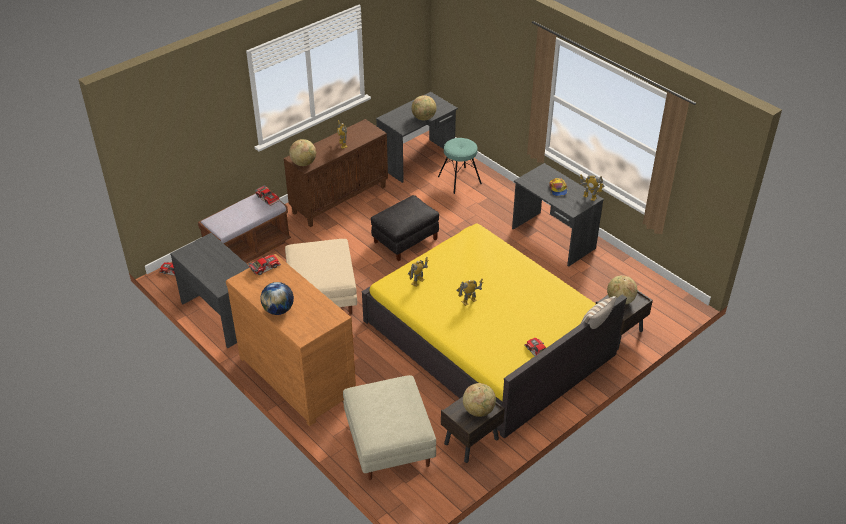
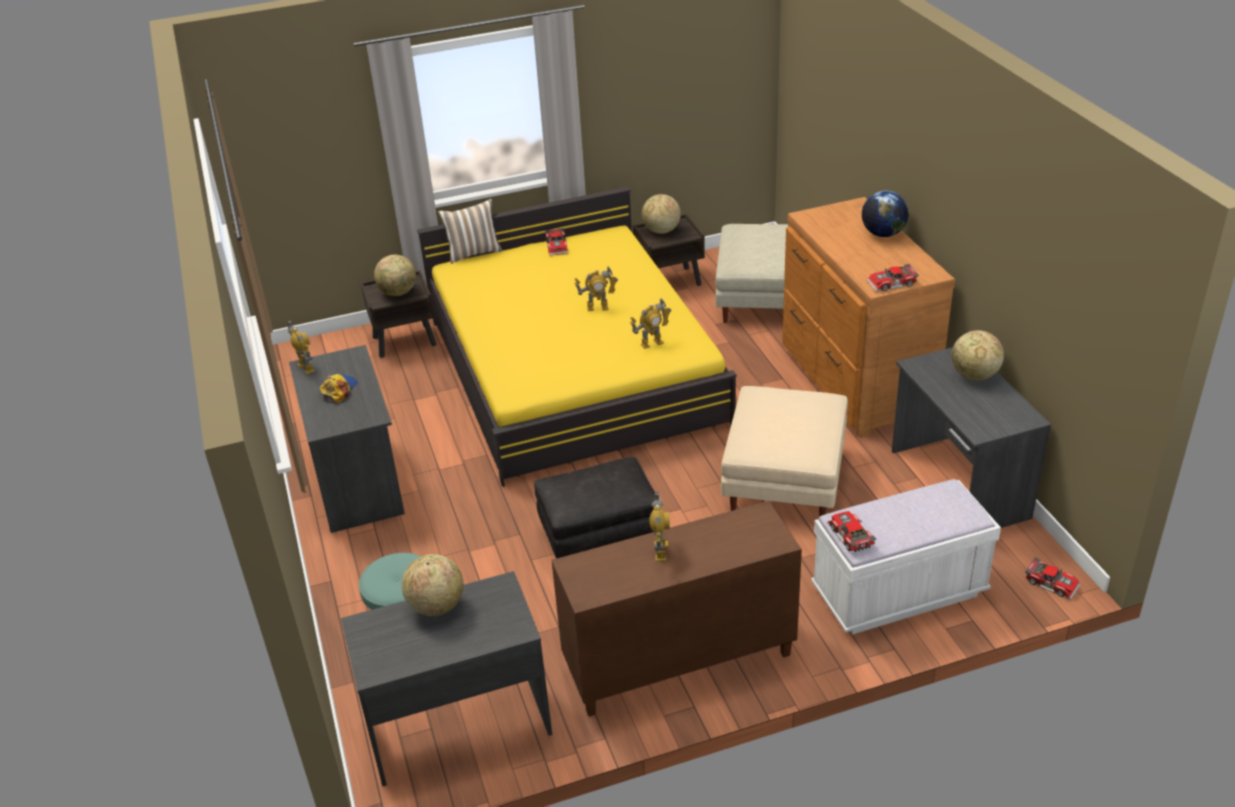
camera: 155 degrees left, 5 degrees down
(248, 249) = (899, 593): brown bench -> white bench
(303, 163) = (762, 525): globe -> globe (974, 376)

